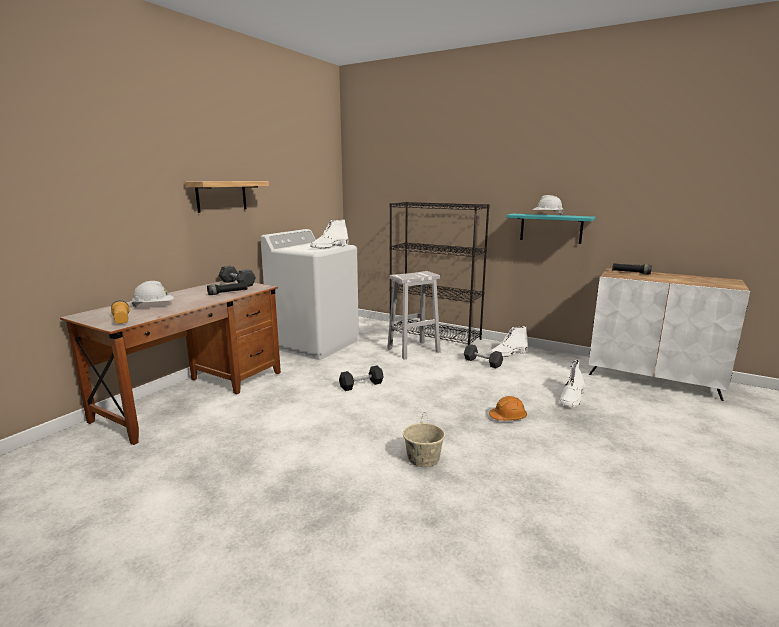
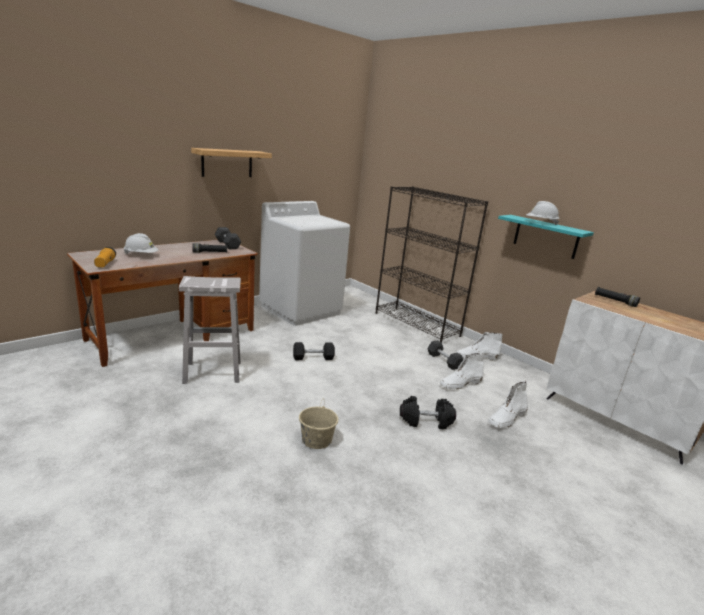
camera: 15 degrees right, 5 degrees up
(329, 247) = (321, 222): white boot -> white boot (460, 384)
(413, 350) = (385, 334): white stool -> white stool (211, 372)
(508, 417) = (426, 421): orange hard hat -> black dumbbell

